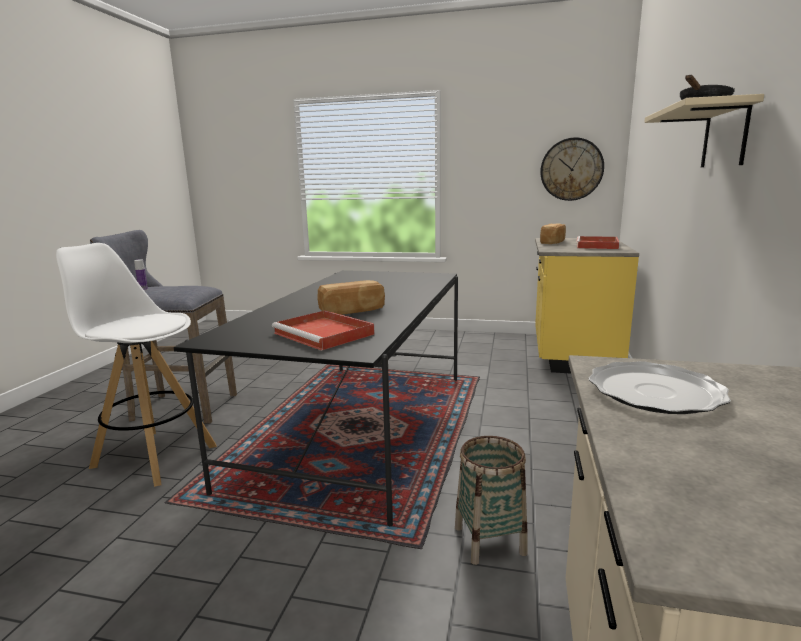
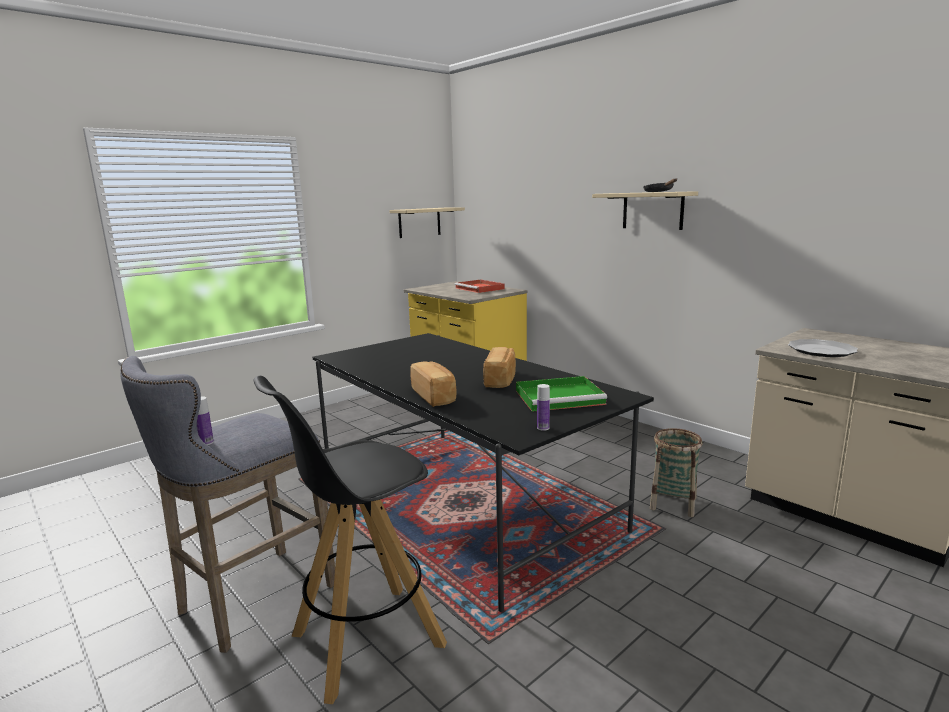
camera: 55 degrees left, 0 degrees up
(153, 455) = (365, 640): white stool -> black stool
(232, 343) = (543, 428): none -> bottle
(325, 334) = (561, 397): red tray -> green tray
(553, 242) = (440, 291): bread -> bread (434, 396)
(571, 169) = (419, 222): wall clock -> beige shelf

